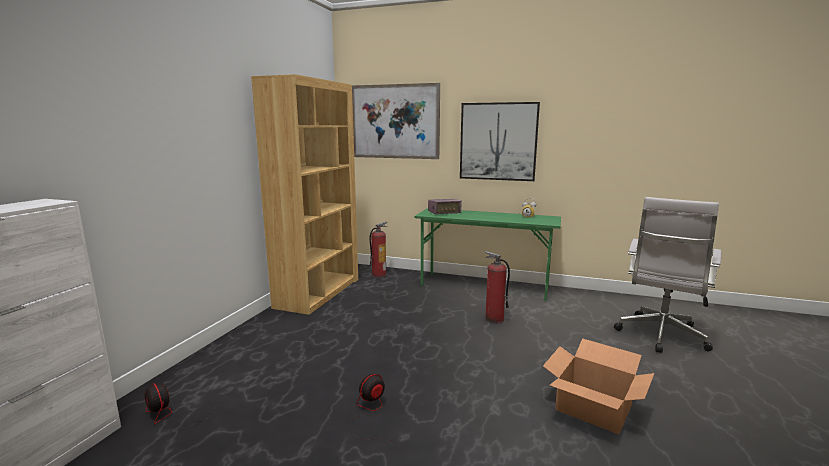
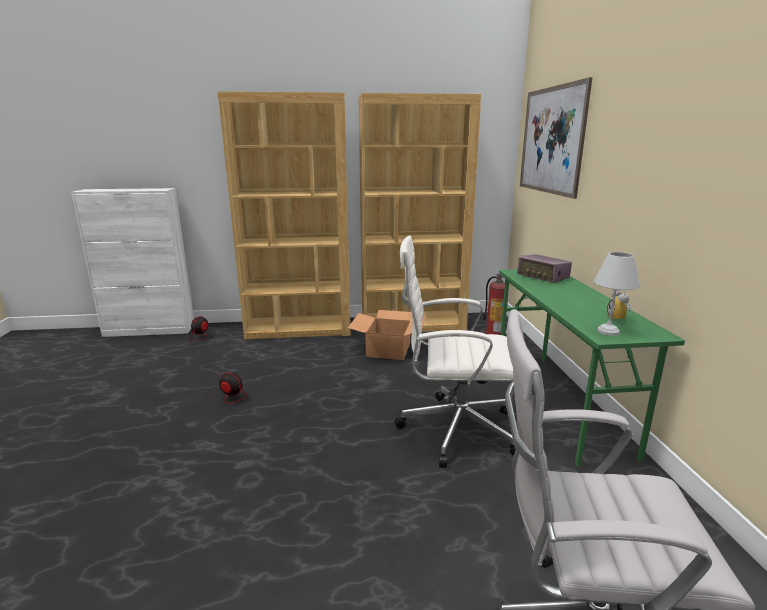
camera: 65 degrees right, 5 degrees up
(246, 342) = (299, 329): none -> brown bookcase
(494, 319) = (454, 429): fire extinguisher -> white office chair
(498, 141) = (634, 177): picture -> none
(544, 221) = (607, 331): none -> white table lamp
(593, 408) = (269, 541): cardboard box -> cardboard box (388, 349)

